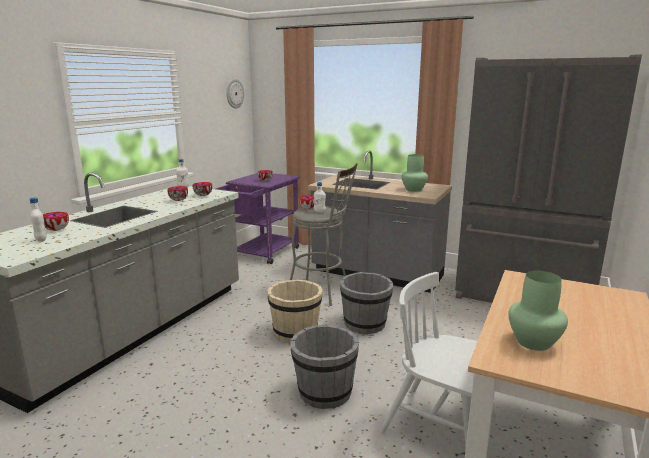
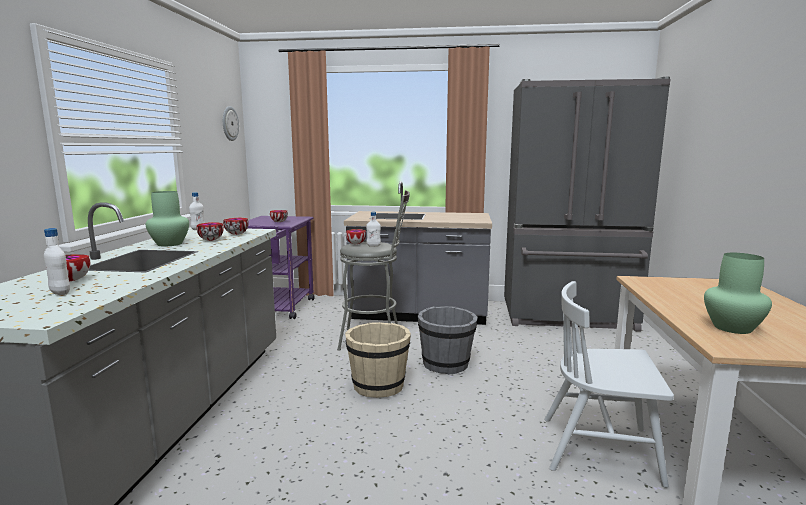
camera: 20 degrees left, 5 degrees down
(324, 392) = (460, 442): grey bucket -> none
(413, 189) = (459, 217): green vase -> green vase (169, 244)

